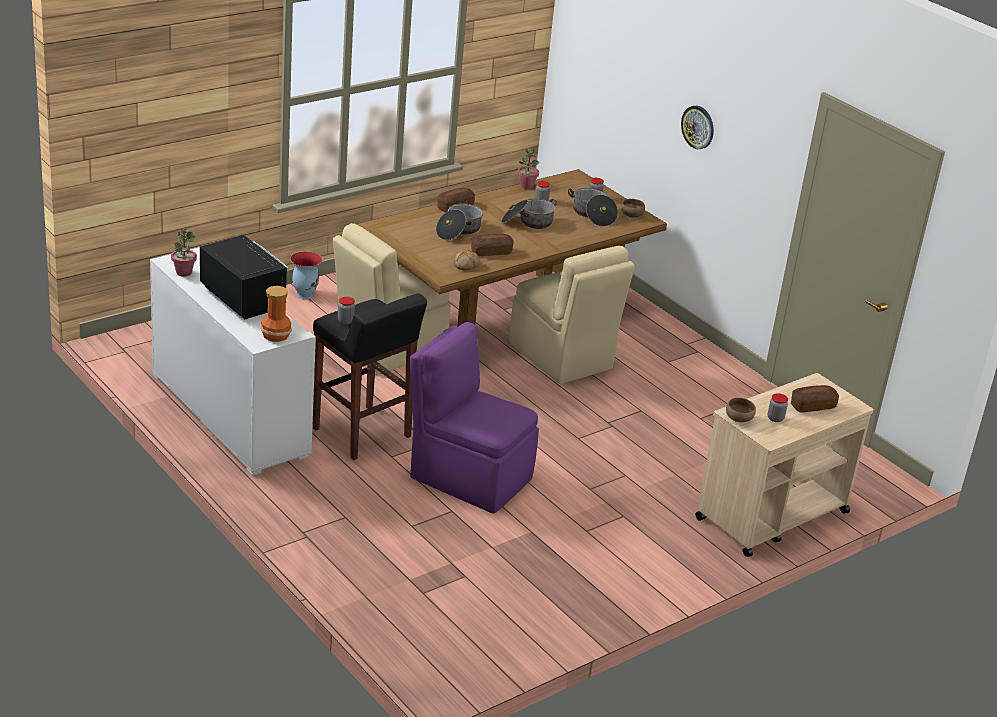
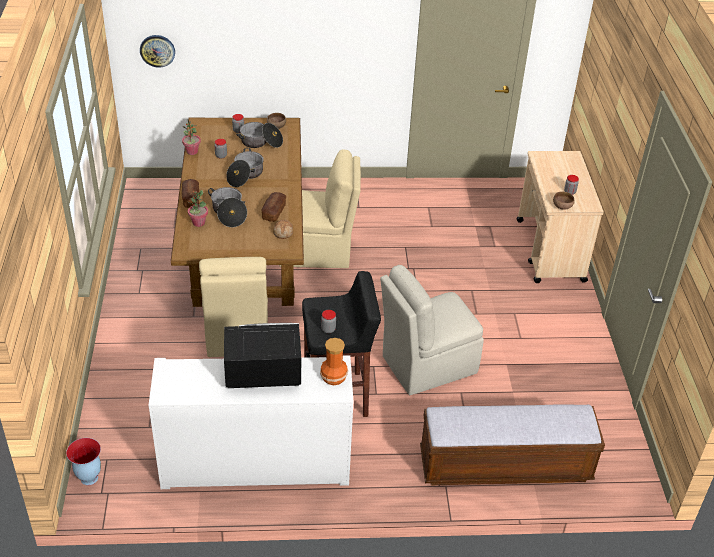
camera: 55 degrees left, 10 degrees up
(183, 272) = (190, 392): potted plant -> potted plant (198, 223)
(304, 295) = (119, 342): vase -> vase (88, 478)
(373, 569) = (504, 466): none -> bench
(468, 477) = (426, 365): purple chair -> beige chair
(698, 127) = (302, 37): wall clock -> wall clock (157, 50)
(812, 406) = (564, 171): bread -> none

